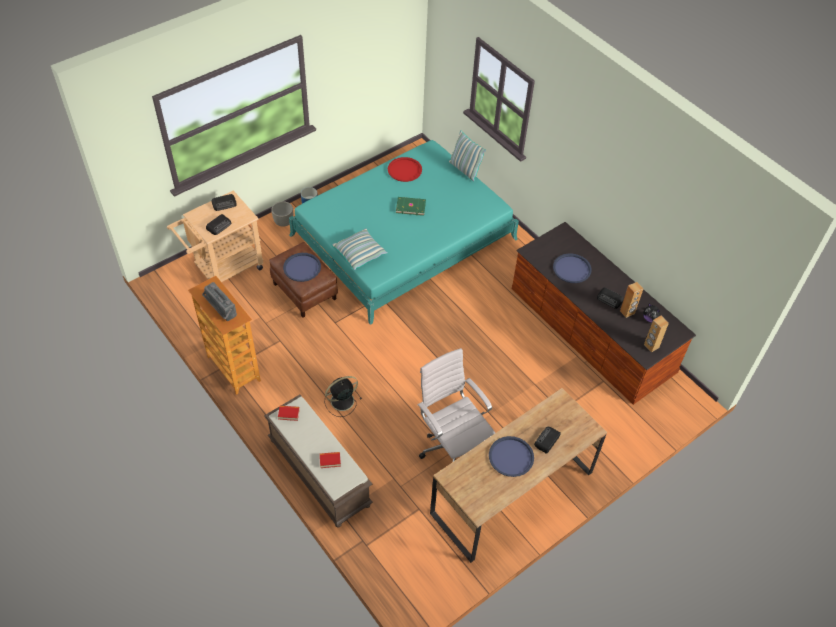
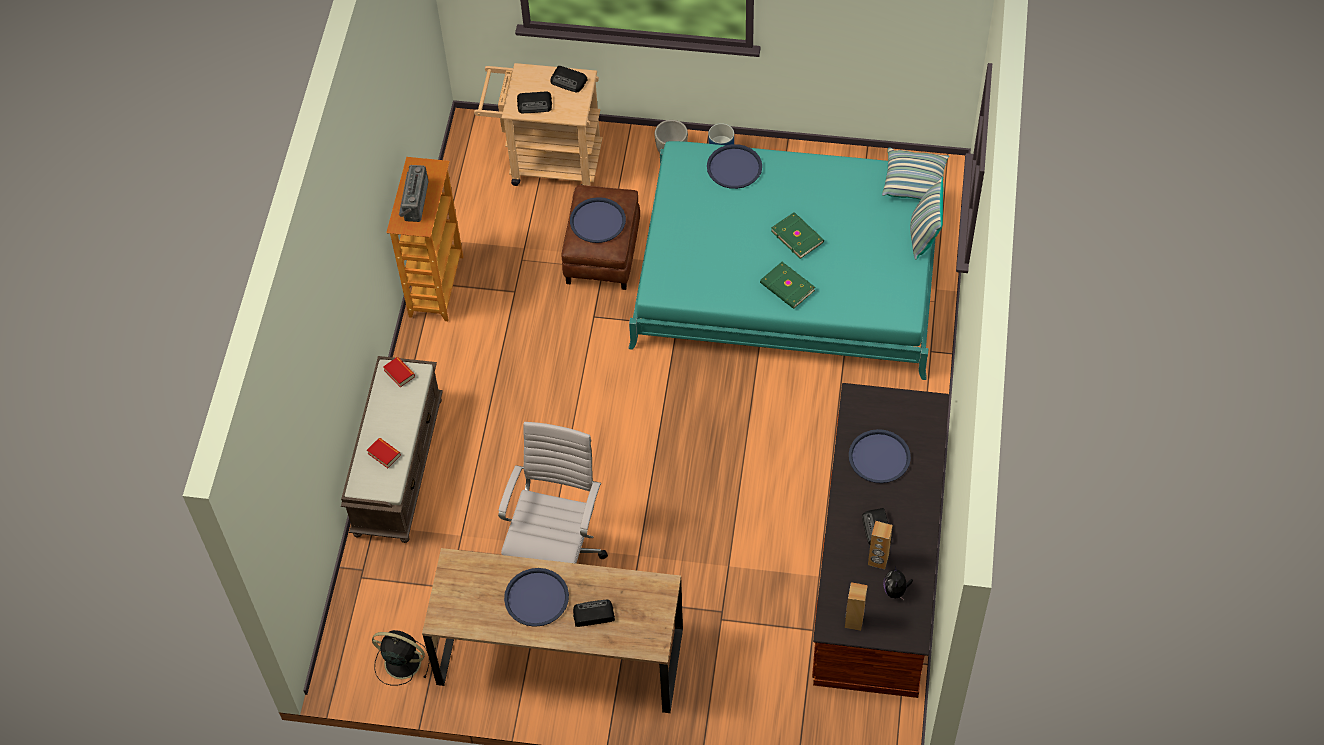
camera: 50 degrees right, 5 degrees up
(341, 401) = (501, 410): black fan -> black fan (401, 662)
(343, 197) = (734, 167): none -> blue tray
(359, 254) = (672, 251): pillow -> pillow (914, 182)
(404, 170) = (847, 183): red tray -> none
(433, 232) = (787, 287): none -> green book

